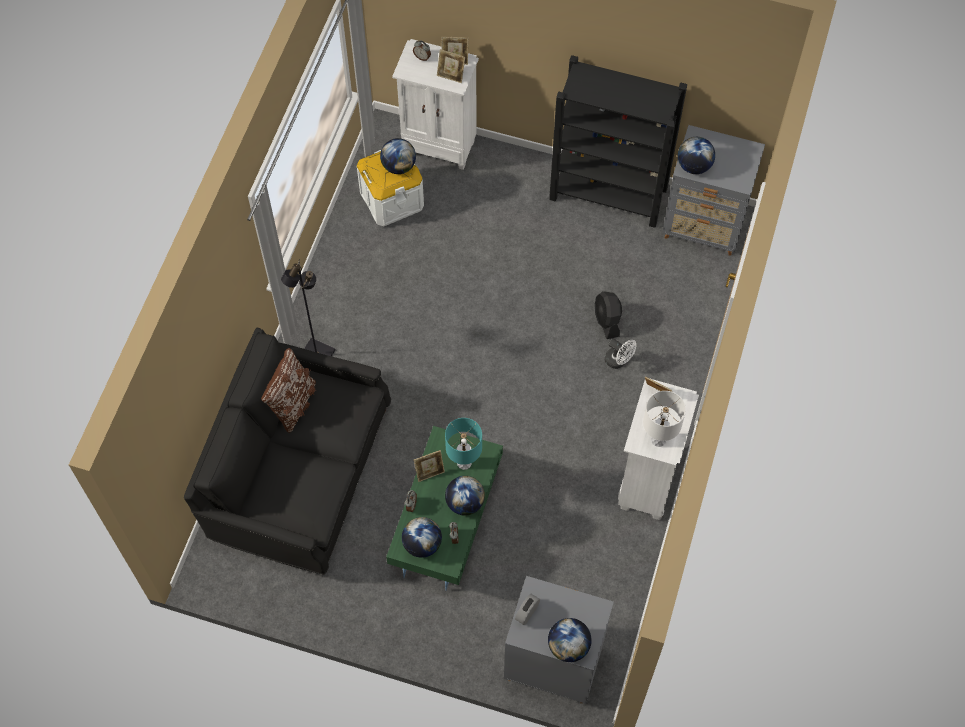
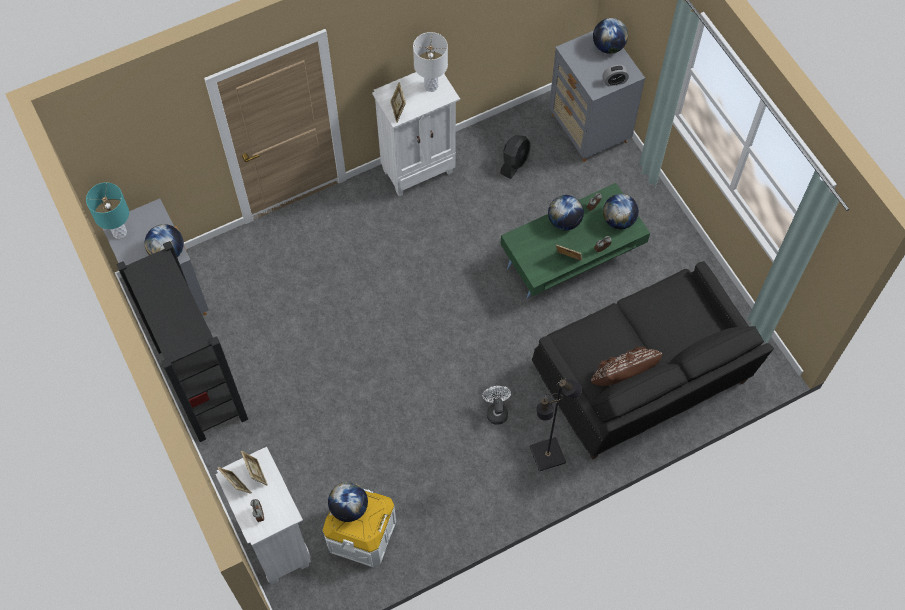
camera: 135 degrees left, 0 degrees up
(464, 462) = (538, 246): turquoise table lamp -> turquoise table lamp (119, 233)
(607, 320) = (317, 293): black fan -> black fan (515, 162)
(618, 361) = (343, 260): white fan -> white fan (496, 411)

